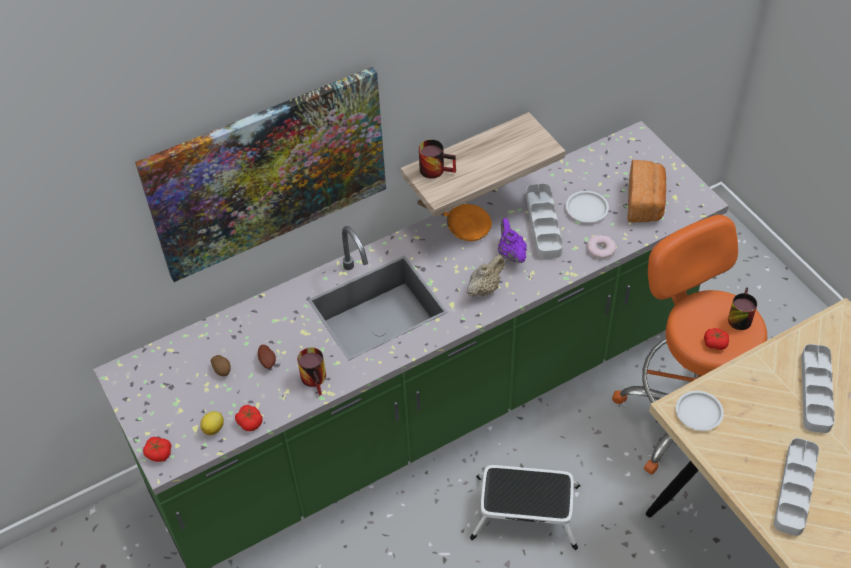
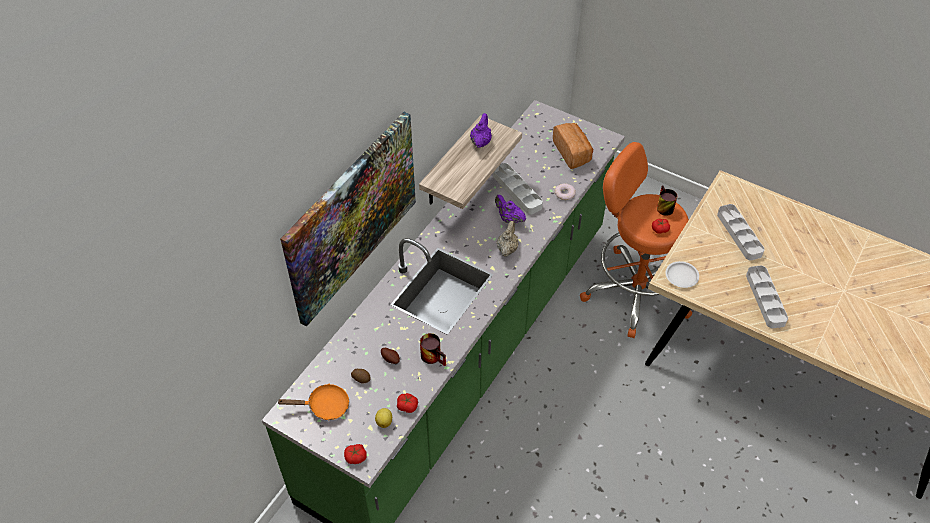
camera: 30 degrees left, 0 degrees up
(436, 169) = (445, 175): mug -> none
(463, 226) = (464, 212): orange frying pan -> orange frying pan (324, 406)
(506, 144) = (480, 142): none -> purple teapot
(525, 512) = (570, 398): black step ladder -> none
(587, 209) = (538, 170): white plate -> none

